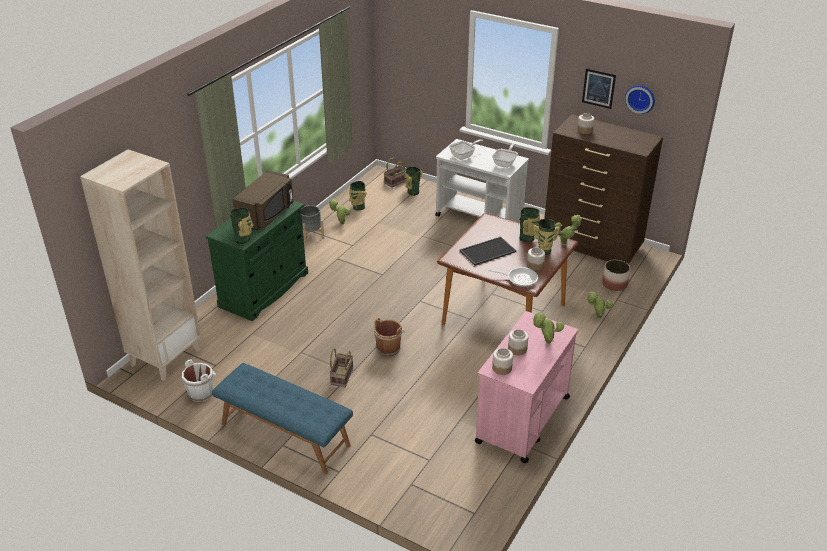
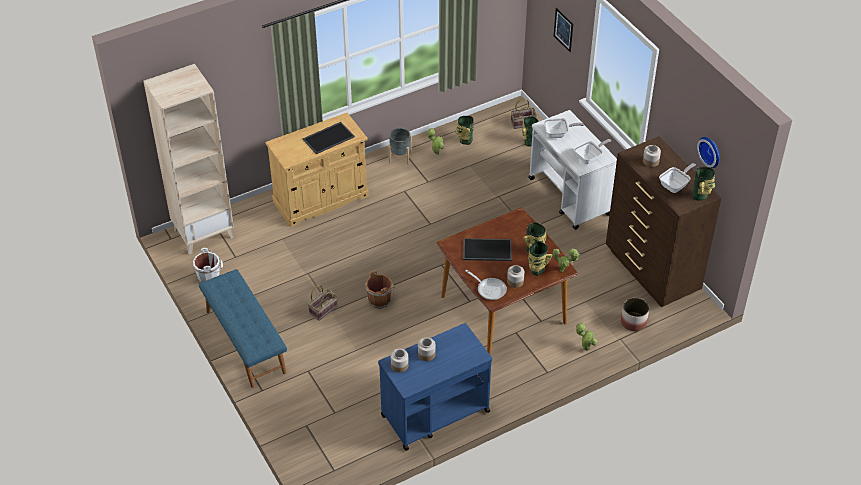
camera: 30 degrees right, 10 degrees up
(243, 239) = (291, 157): vase -> vase (700, 196)
(264, 289) = (321, 199): green cabinet -> beige cabinet
(267, 214) = (328, 137): brown microwave -> tray
(522, 420) = (434, 413): pink cart -> blue cart
(546, 342) = (455, 358): potted plant -> none
(598, 88) = (682, 123): picture -> picture (563, 29)
(621, 139) = (675, 185): none -> frying pan

